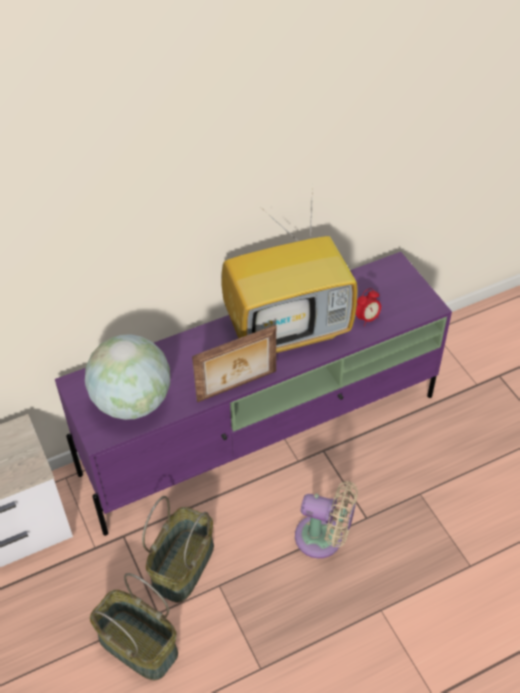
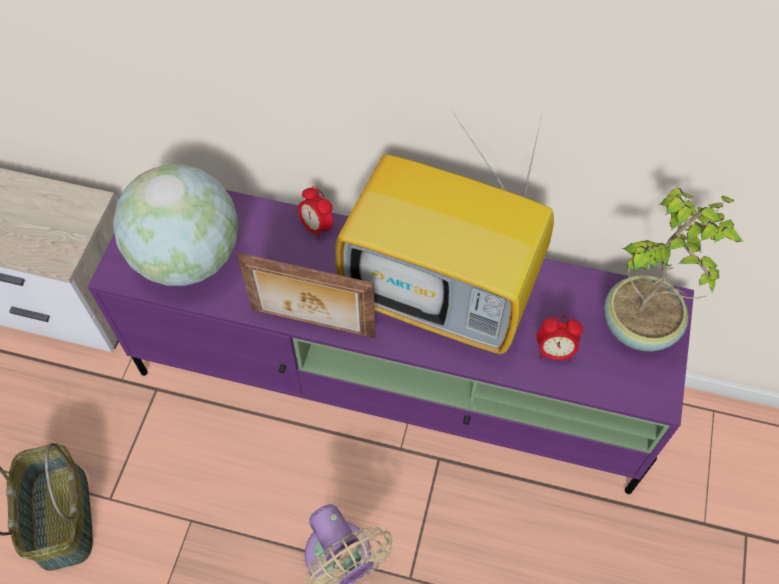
camera: 40 degrees right, 10 degrees up
(182, 565) = (179, 467): basket -> none
(188, 341) = (317, 227): none -> alarm clock
(394, 282) = (641, 326): none -> potted plant

